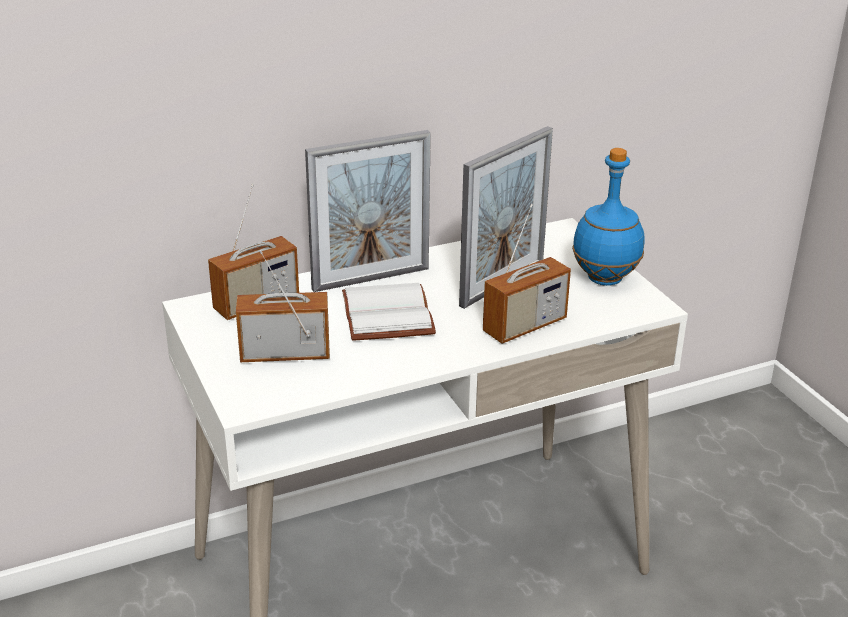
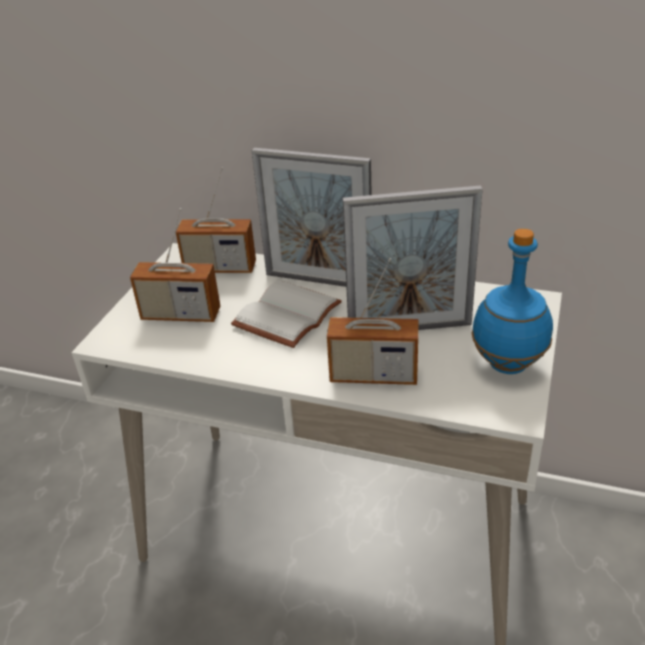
camera: 45 degrees right, 5 degrees up
(285, 354) = (181, 315): radio -> radio turned 150 degrees clockwise

